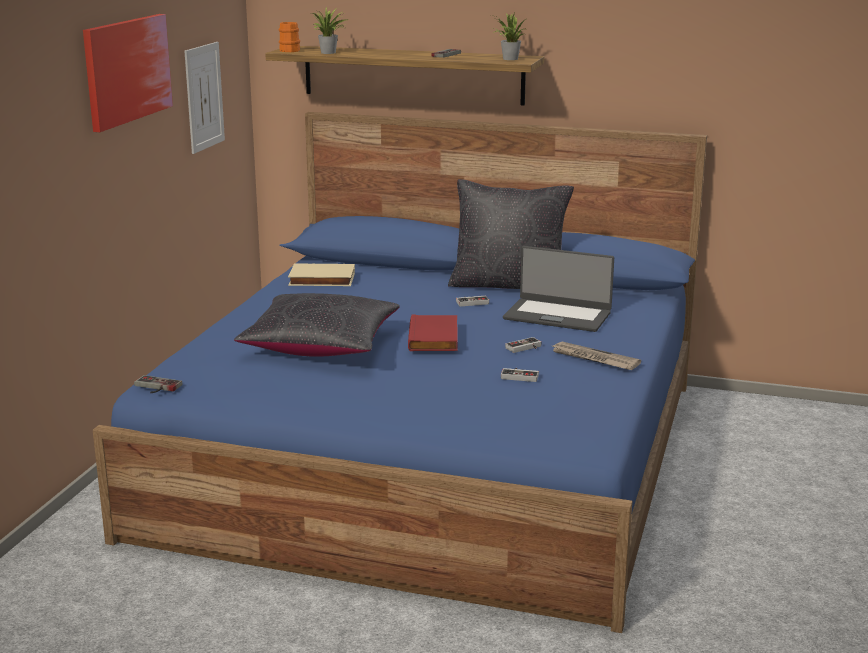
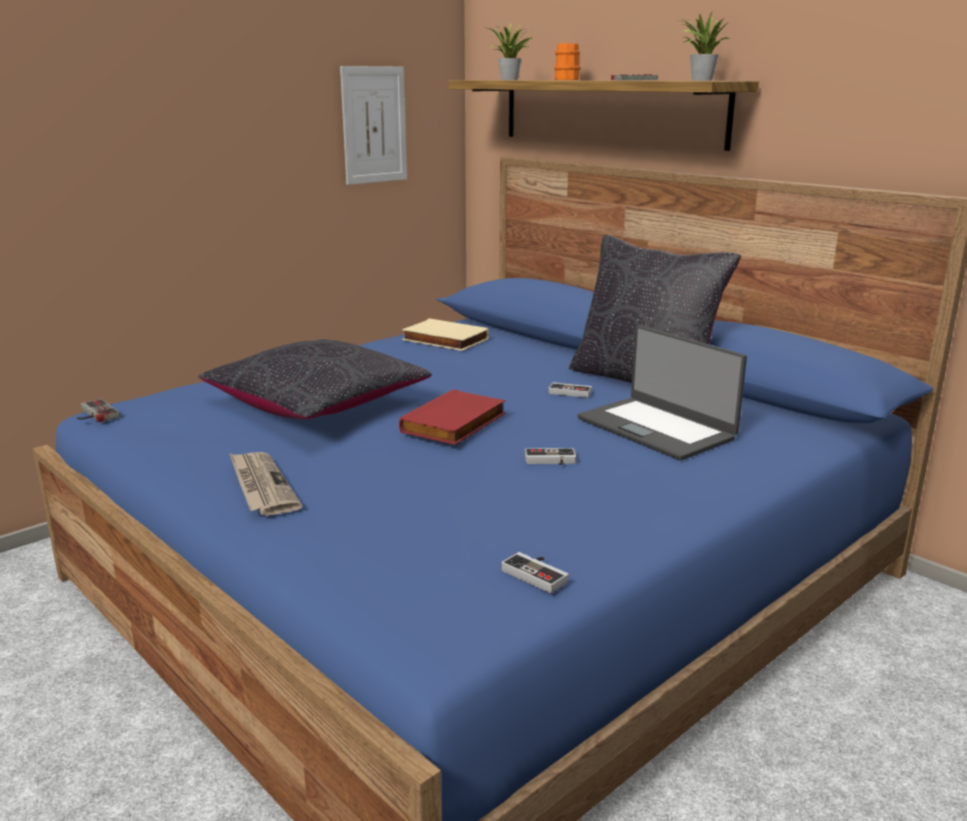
camera: 30 degrees right, 0 degrees up
(127, 70) = (229, 69): picture -> none
(290, 50) = (479, 79): orange mug -> orange mug (569, 79)
(520, 376) = (488, 498): game controller -> game controller (538, 573)
(593, 359) = (625, 498): newspaper -> newspaper (261, 486)

